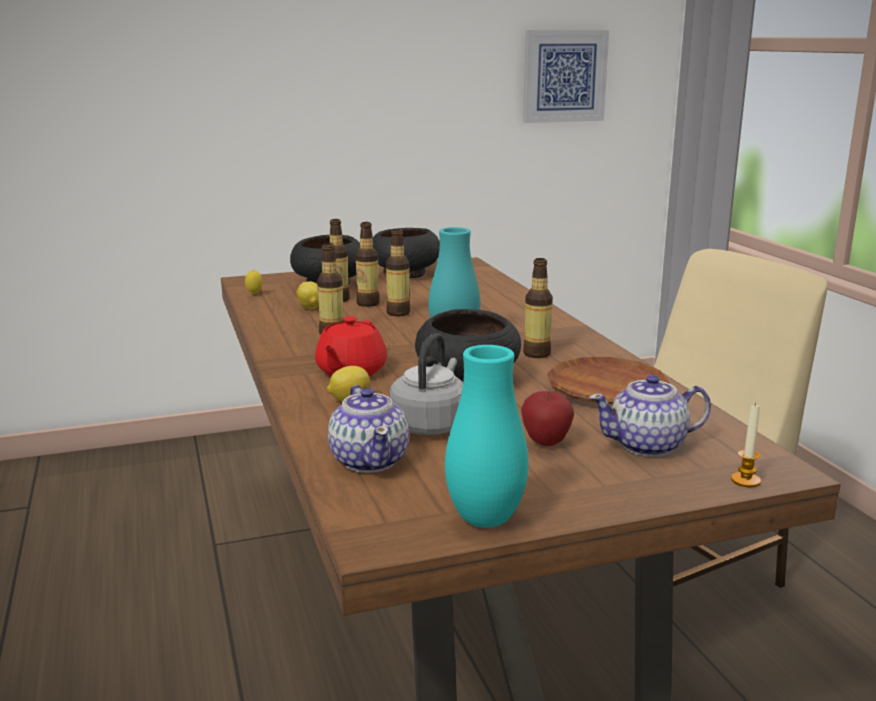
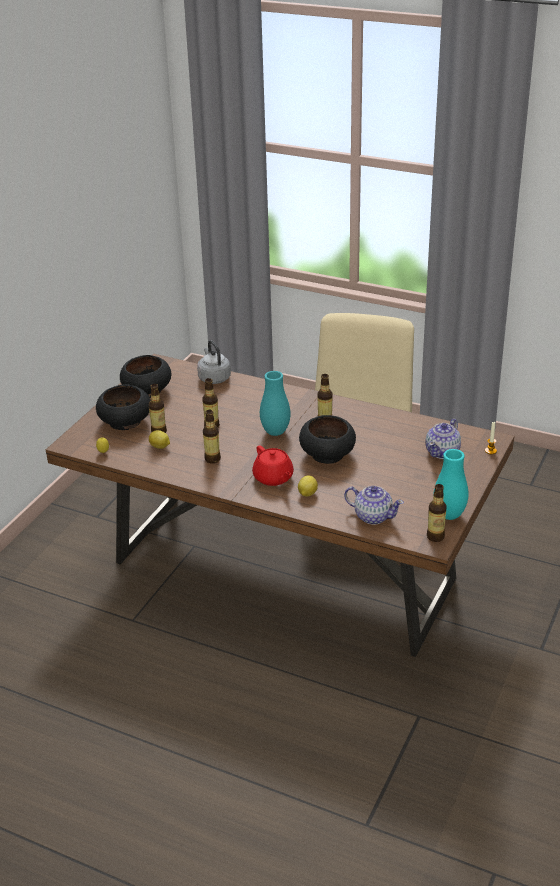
camera: 45 degrees left, 15 degrees up
(368, 303) = (181, 427): bottle -> bottle (435, 537)
(430, 424) = (359, 487): grey kettle -> grey kettle (213, 377)
(546, 443) = (411, 471): apple -> none
(564, 76) = (125, 189): picture -> none
(607, 389) = (385, 429): brown plate -> none

